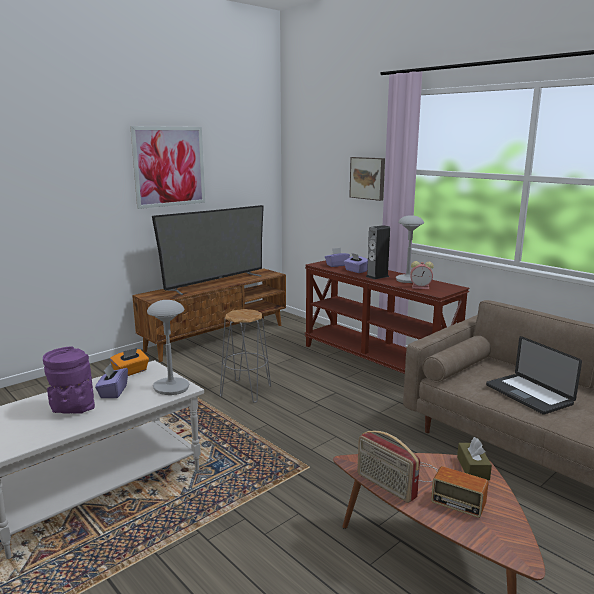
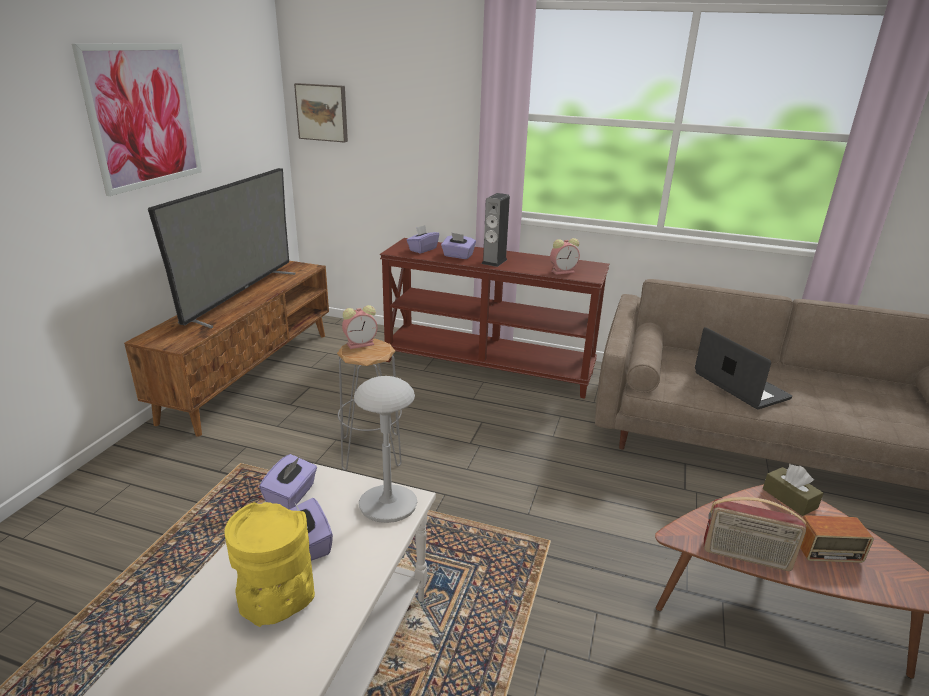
camera: 30 degrees left, 10 degrees up
(72, 409) = (276, 604): purple vase -> yellow vase
(131, 372) = (291, 495): orange tissue box -> purple tissue box
(244, 311) = (361, 344): none -> alarm clock
(368, 178) = (444, 124): picture -> picture (322, 112)
(407, 280) = (534, 261): grey table lamp -> none
(528, 395) = (740, 386): laptop -> laptop turned 150 degrees counterclockwise

